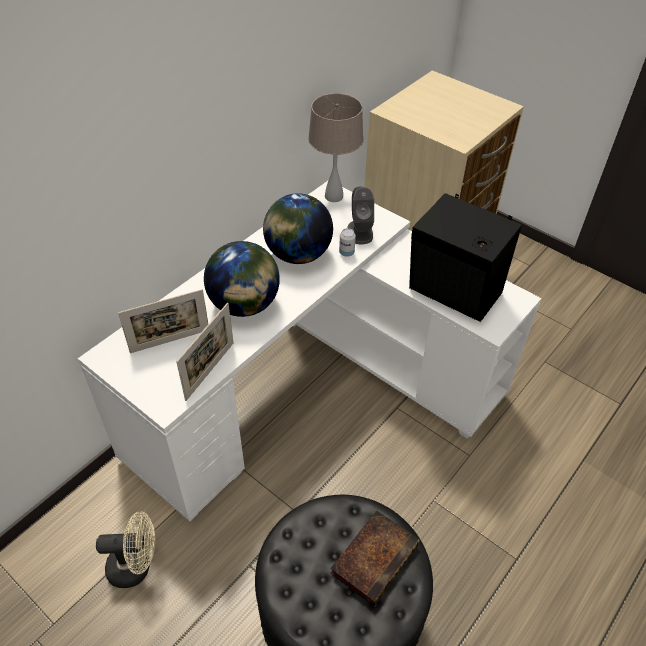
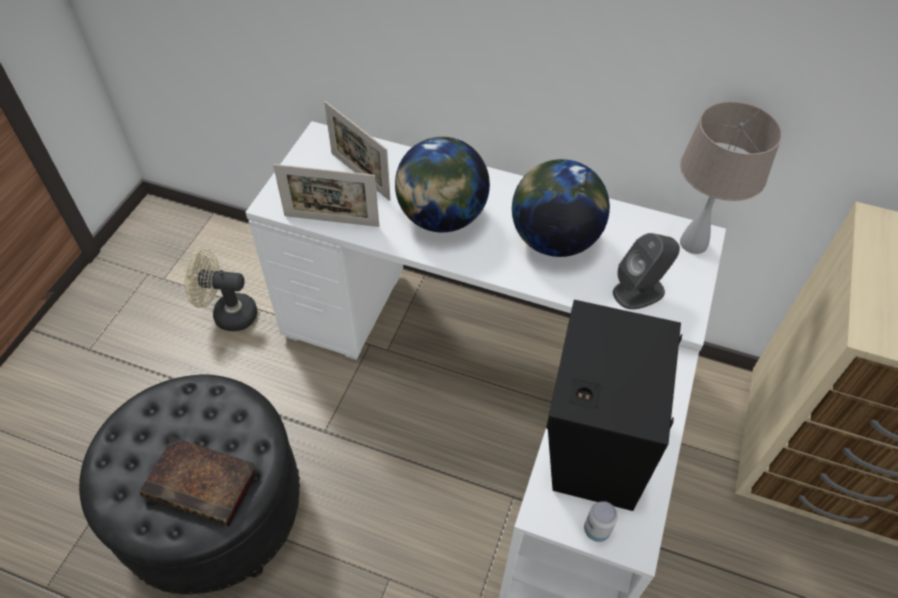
camera: 70 degrees right, 5 degrees up
(136, 567) = (228, 314): beige fan -> beige fan turned 120 degrees clockwise
(346, 253) = (588, 288): can -> can (596, 530)

